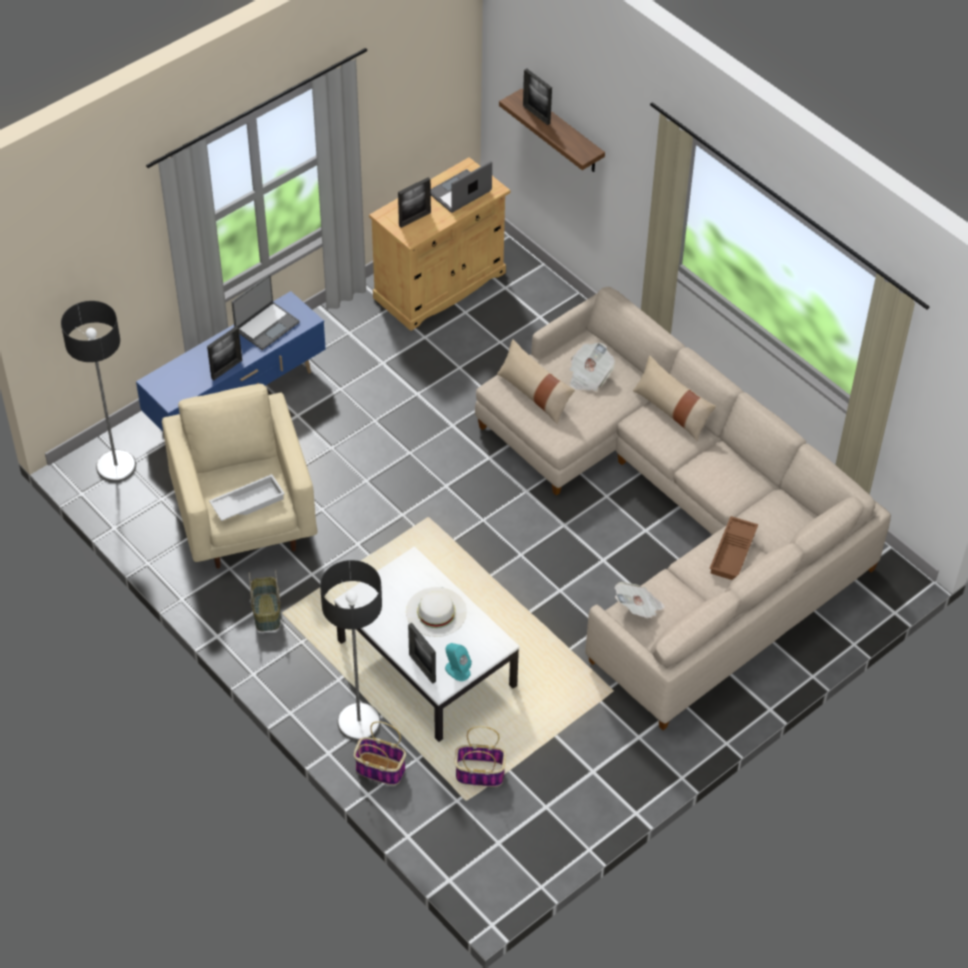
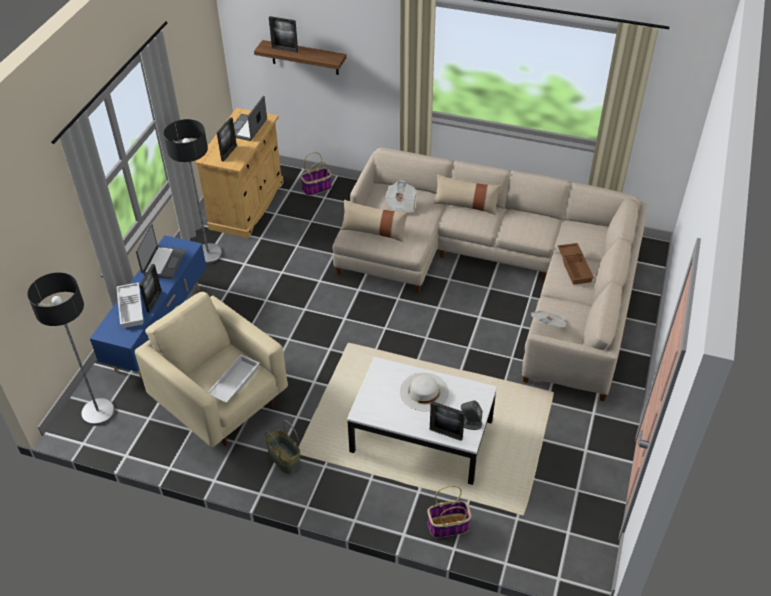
camera: 30 degrees left, 5 degrees down
(199, 366) = (131, 308): none -> white tray
(359, 722) = (408, 500): floor lamp -> floor lamp (208, 254)
(457, 670) = (470, 423): turquoise speaker -> grey speaker
(479, 774) = (516, 492): basket -> basket (316, 188)

